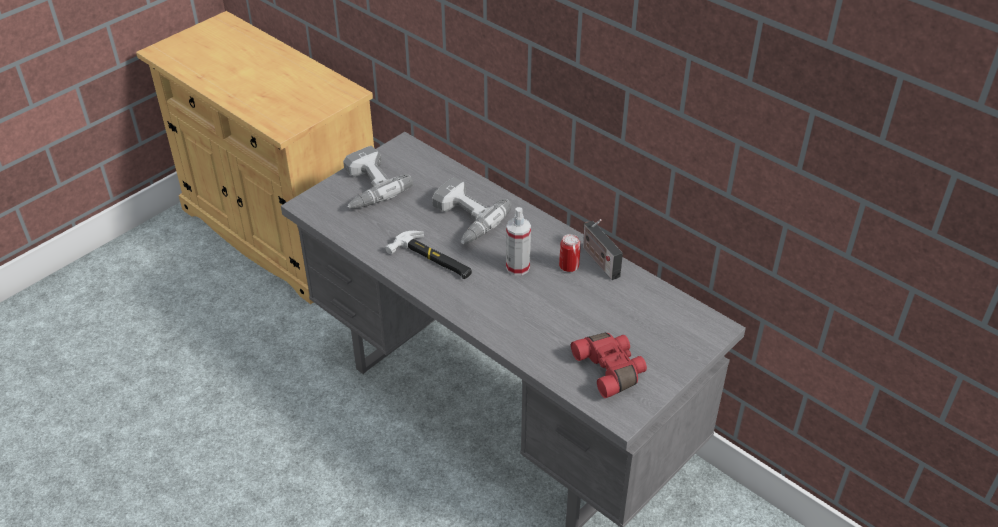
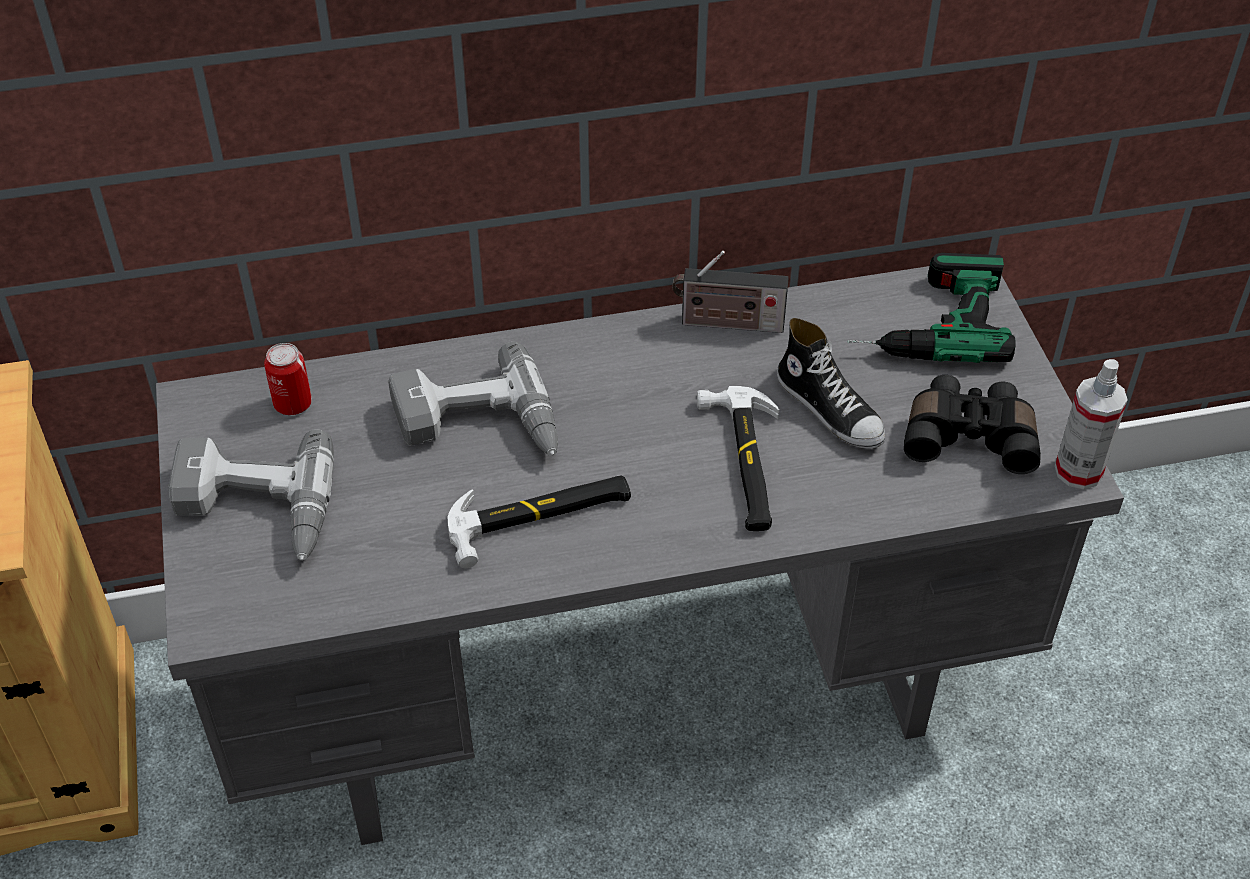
camera: 55 degrees left, 5 degrees up
(517, 267) = (657, 421): spray bottle -> spray bottle (1078, 471)
(519, 304) = (744, 463): none -> hammer
(569, 266) = (710, 362): can -> can (293, 404)
(580, 316) = (830, 409): none -> shoe
(611, 369) = (969, 436): red binoculars -> black binoculars
(672, 323) = (925, 320): none -> power drill

